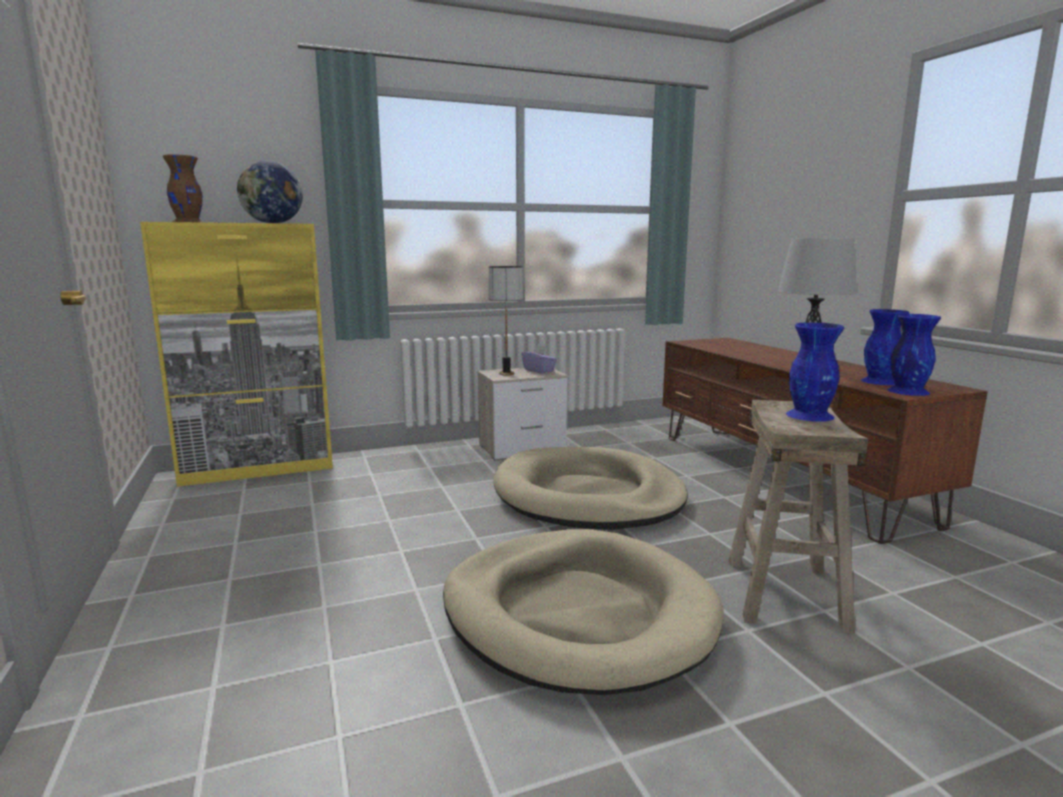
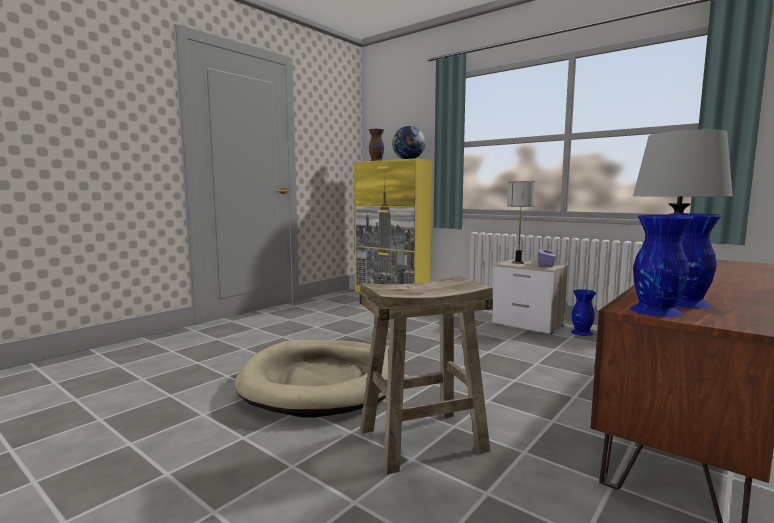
camera: 60 degrees right, 5 degrees down
(588, 496) = (484, 355): beige dog bed -> none
(810, 415) = (439, 287): blue vase -> blue vase (581, 332)

